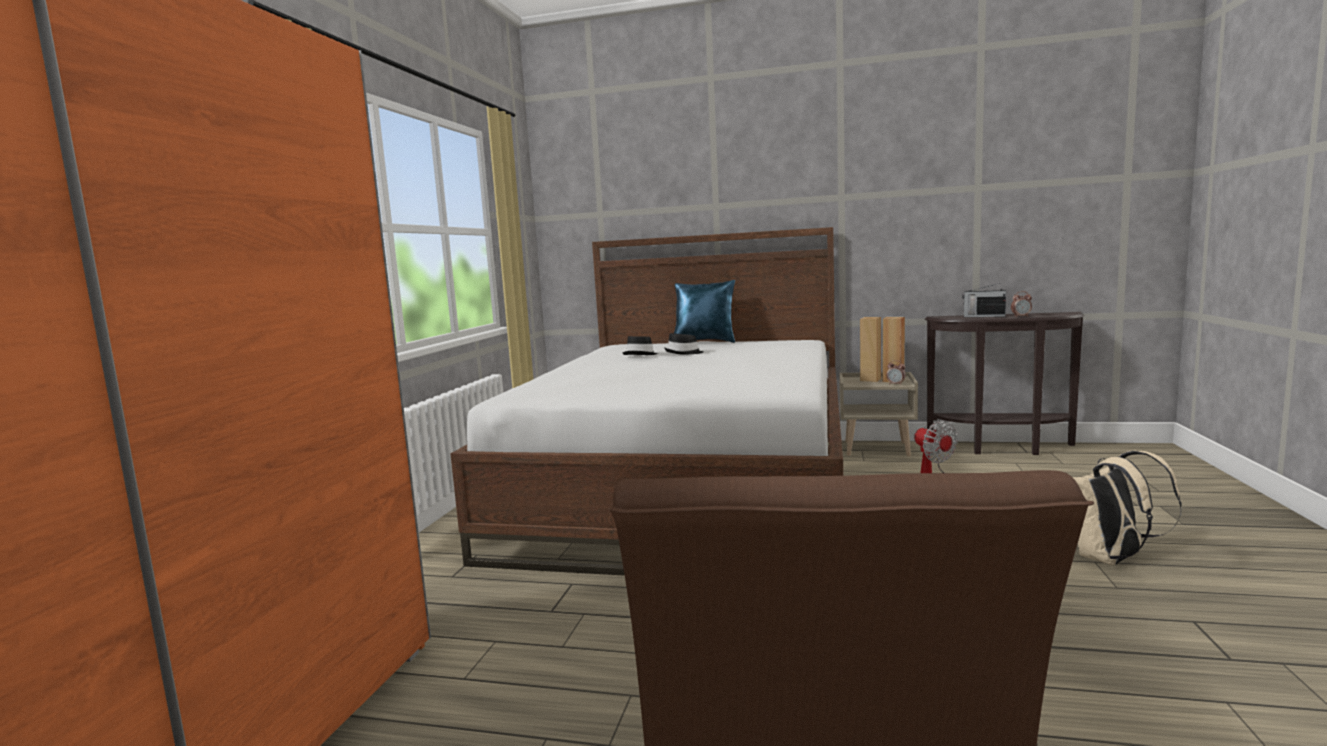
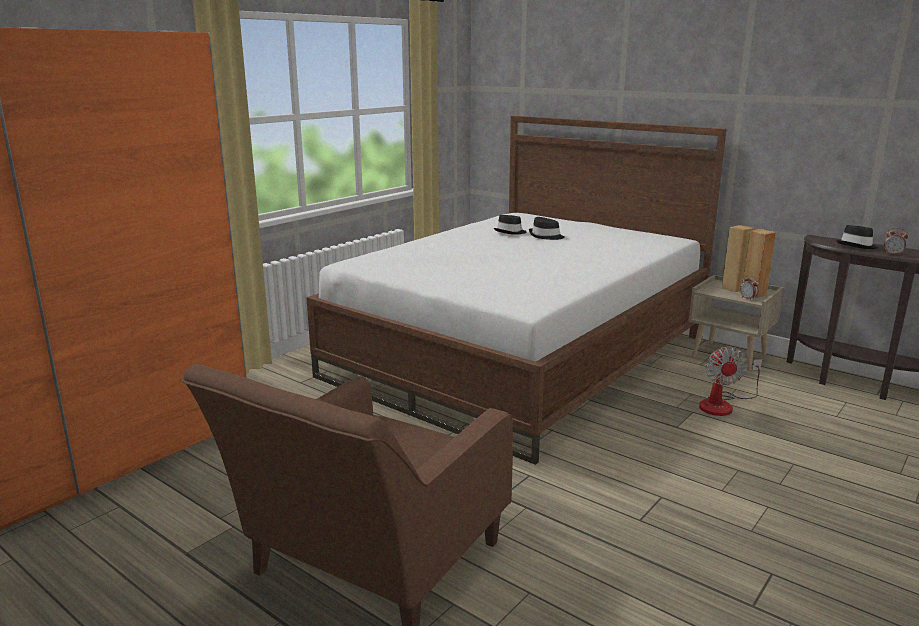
camera: 25 degrees right, 10 degrees up
(705, 342) = (588, 225): blue pillow -> none
(983, 316) = (857, 246): radio -> black hat
(1111, 560) = (785, 510): beige backpack -> none

